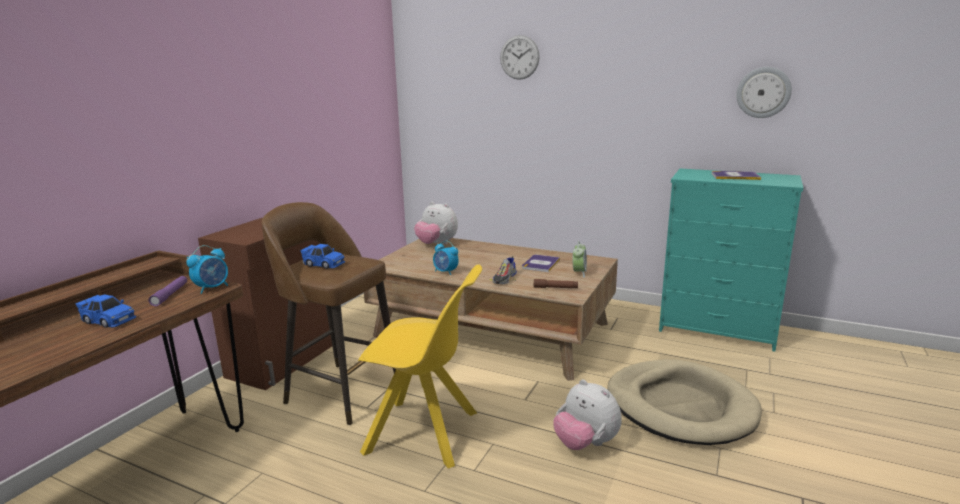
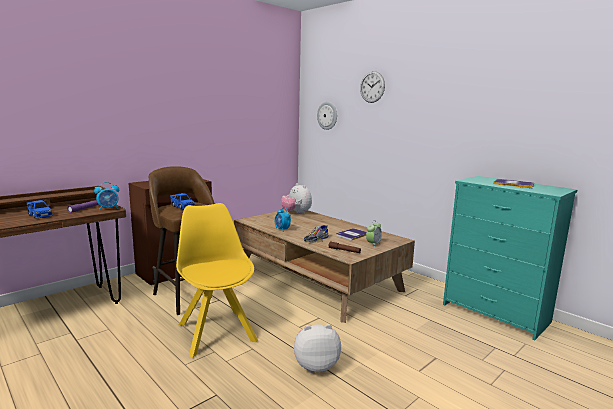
camera: 20 degrees right, 5 degrees down
(425, 433) = (216, 331): yellow chair -> yellow chair turned 150 degrees counterclockwise
(585, 443) = (315, 365): plush toy -> plush toy turned 105 degrees clockwise
(680, 406) = (412, 359): beige dog bed -> none
(763, 92) = (548, 117): wall clock -> wall clock (327, 115)

